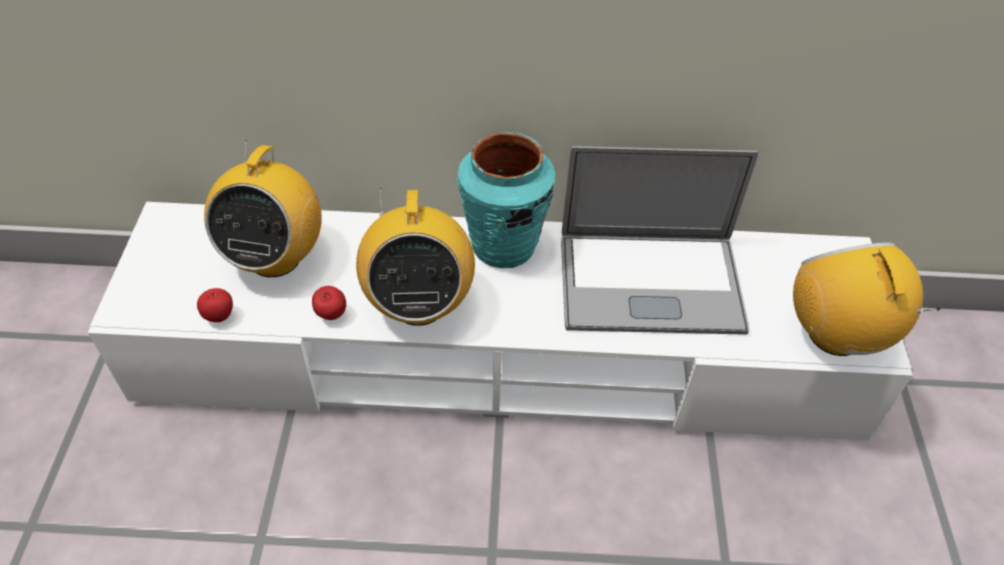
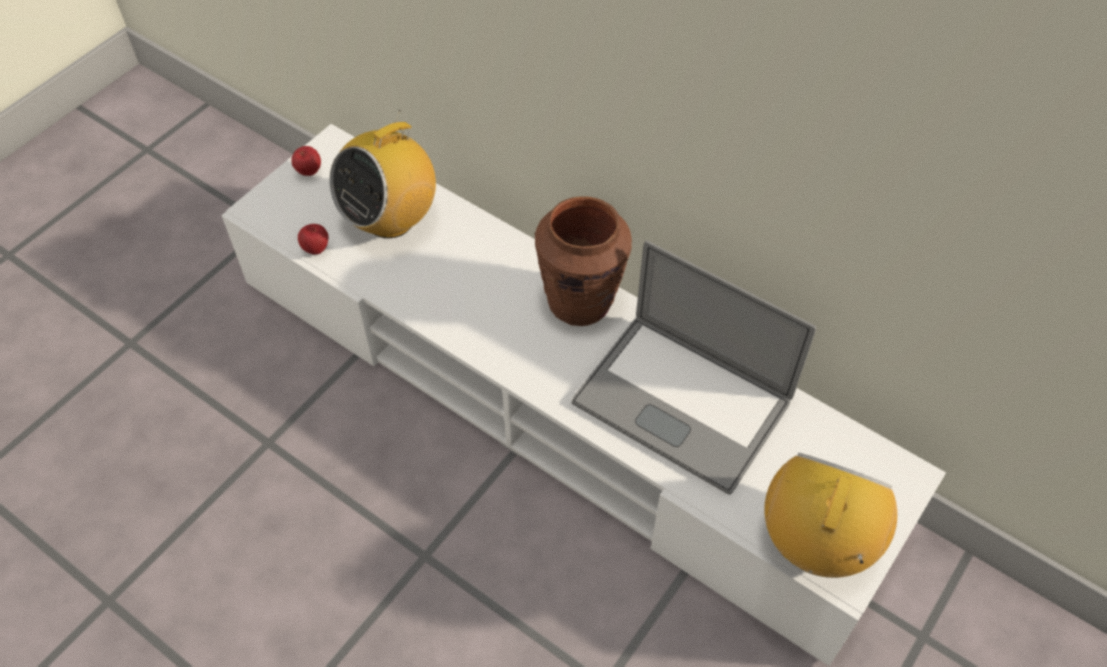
camera: 35 degrees right, 5 degrees up
(331, 315) = (397, 291): apple -> apple (309, 172)
(419, 303) = (470, 316): radio -> none
(503, 246) = (580, 301): turquoise vase -> brown vase

